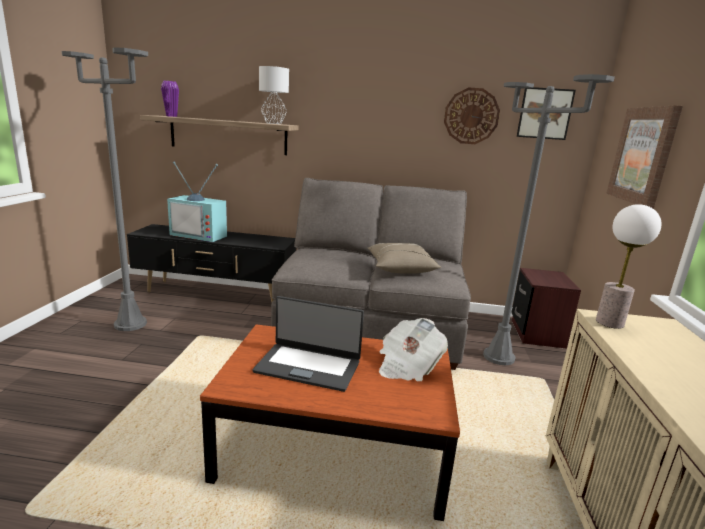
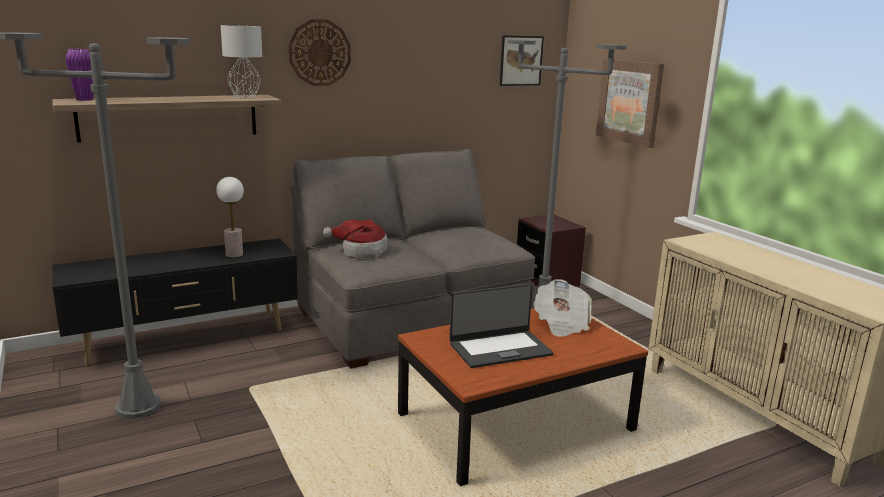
camera: 35 degrees left, 0 degrees up
(201, 235) = (160, 262): television -> none
(319, 256) = (361, 251): none -> hat
(400, 268) = (453, 244): beige pillow -> none
(471, 116) = (457, 68): wall clock -> wall clock (319, 53)
(610, 322) = (692, 244): table lamp -> table lamp (234, 254)

